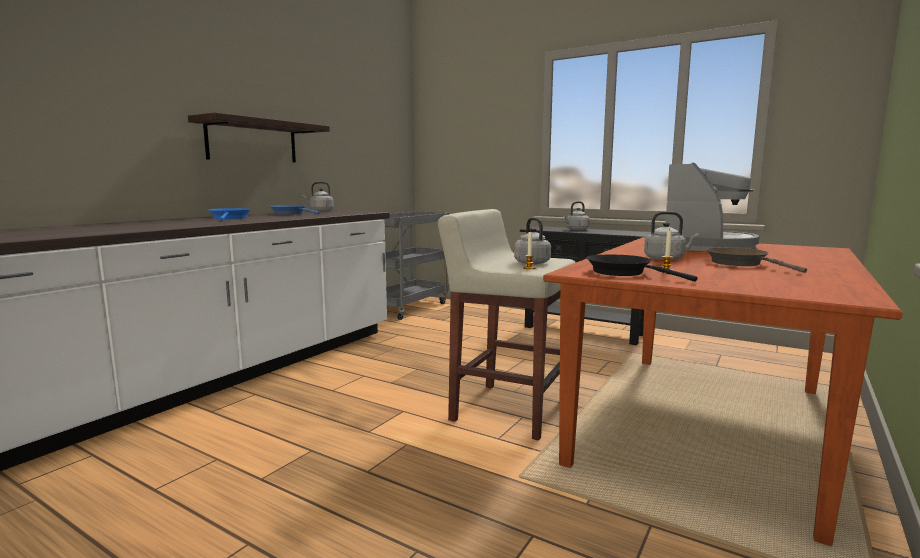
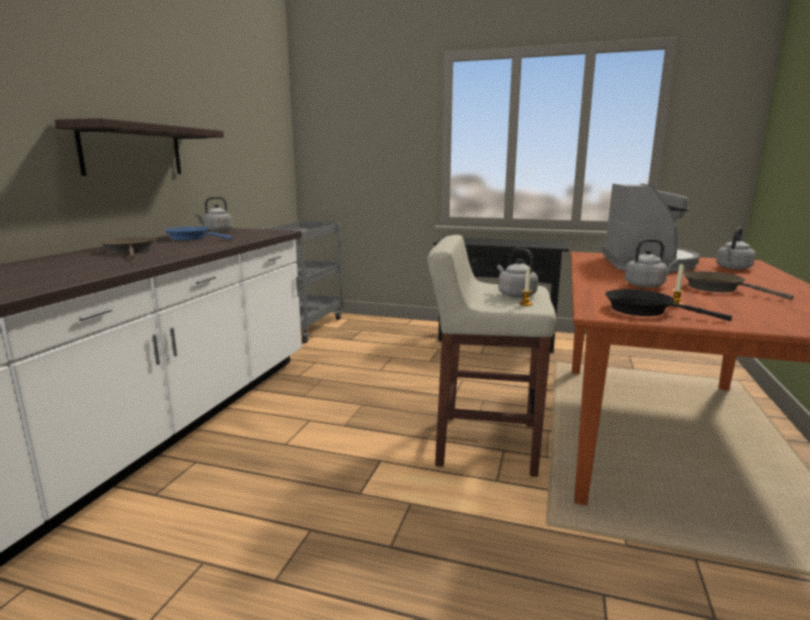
camera: 15 degrees left, 5 degrees up
(230, 218) = (130, 251): blue frying pan -> brown frying pan
(576, 230) = (489, 241): grey kettle -> grey kettle (733, 268)

